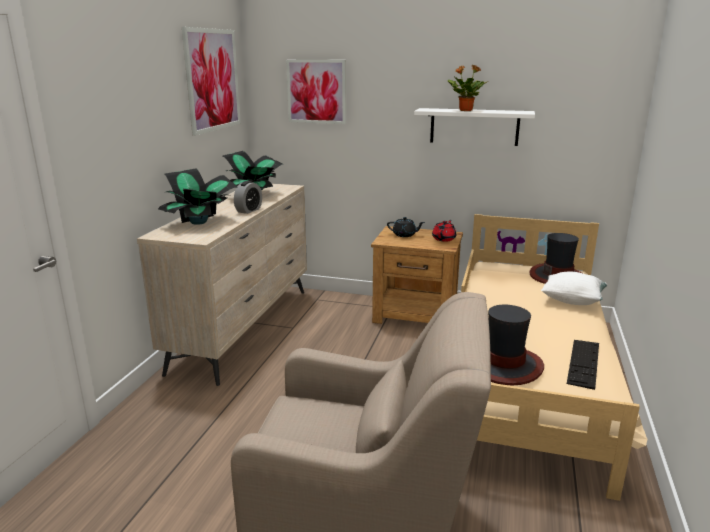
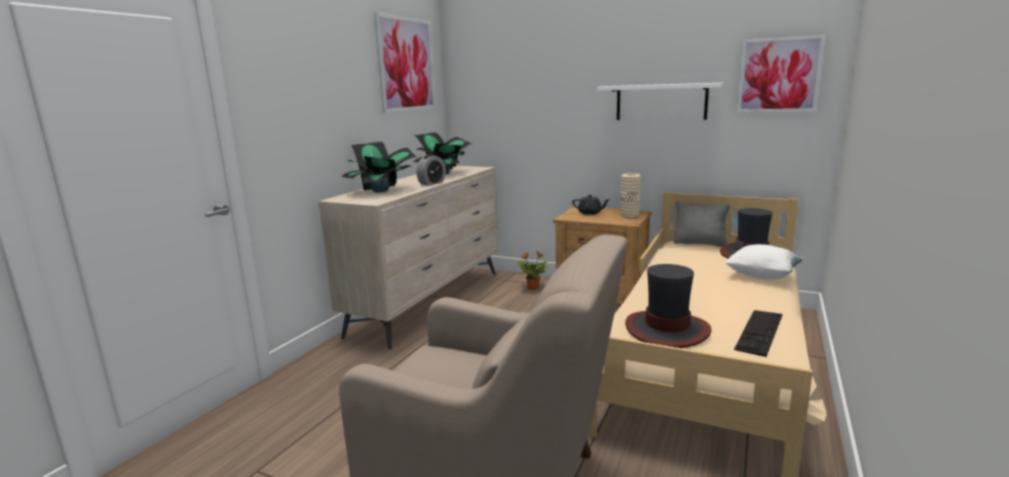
camera: 10 degrees right, 5 degrees down
(316, 91) = (507, 75): picture -> picture (779, 75)
(444, 239) = (629, 216): red teapot -> beige vase
(465, 110) = (649, 84): potted plant -> potted plant (532, 287)
(509, 264) = (700, 243): none -> grey pillow

